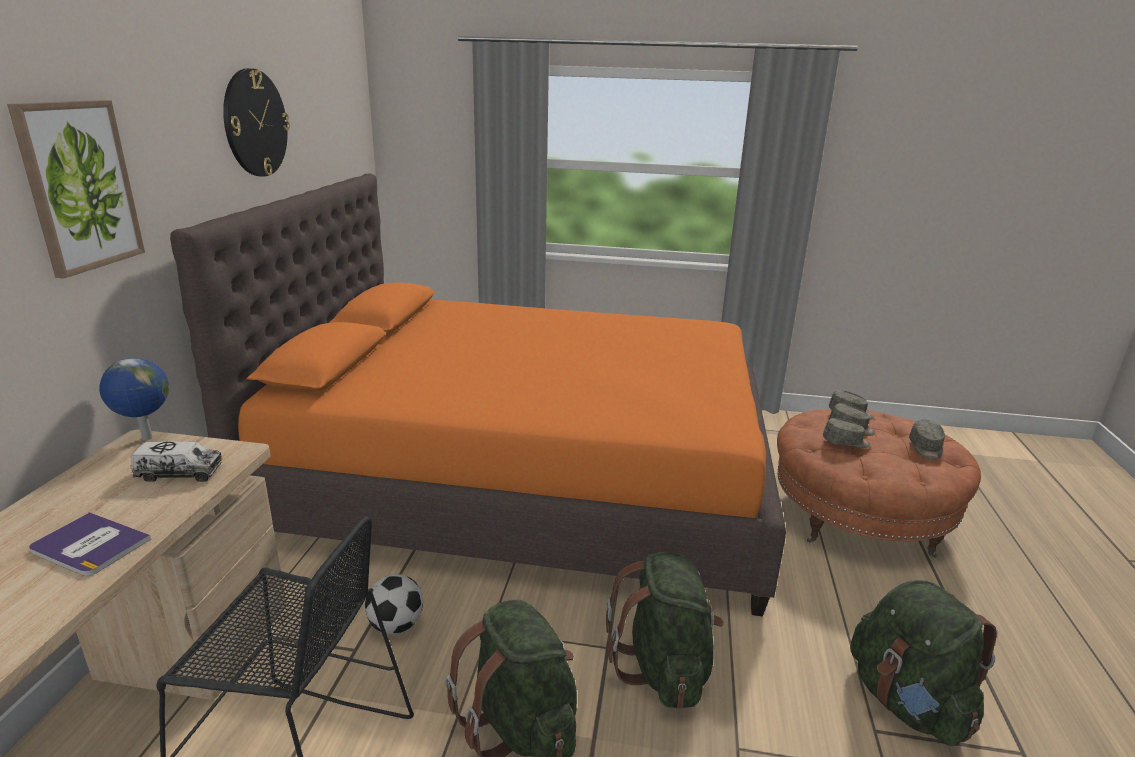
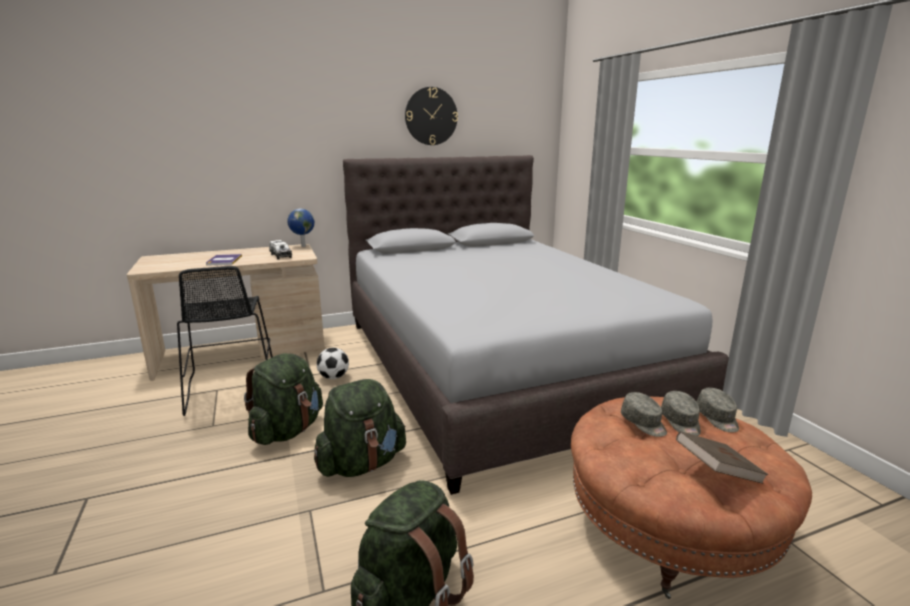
camera: 60 degrees right, 5 degrees down
(79, 186) = (305, 133): picture -> none
(524, 478) = (498, 366): orange bed -> grey bed
(925, 448) = (717, 472): grey cap -> brown book

